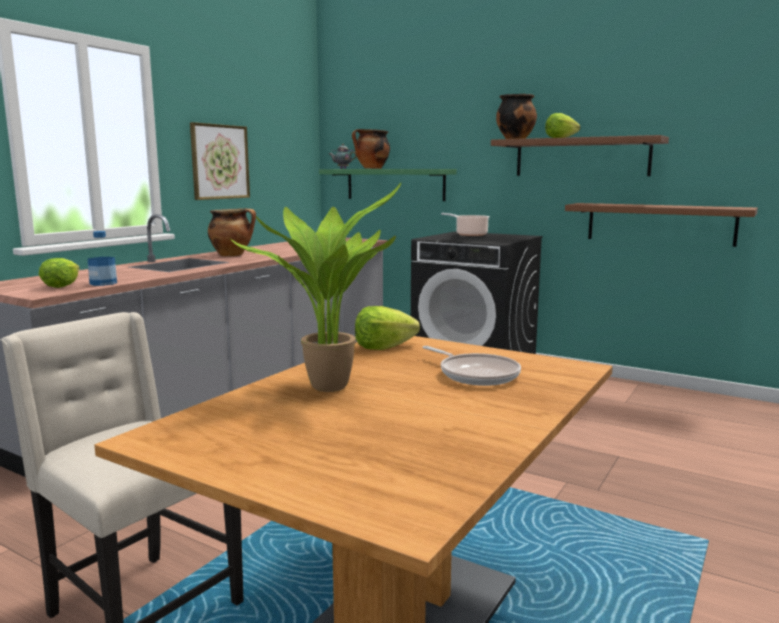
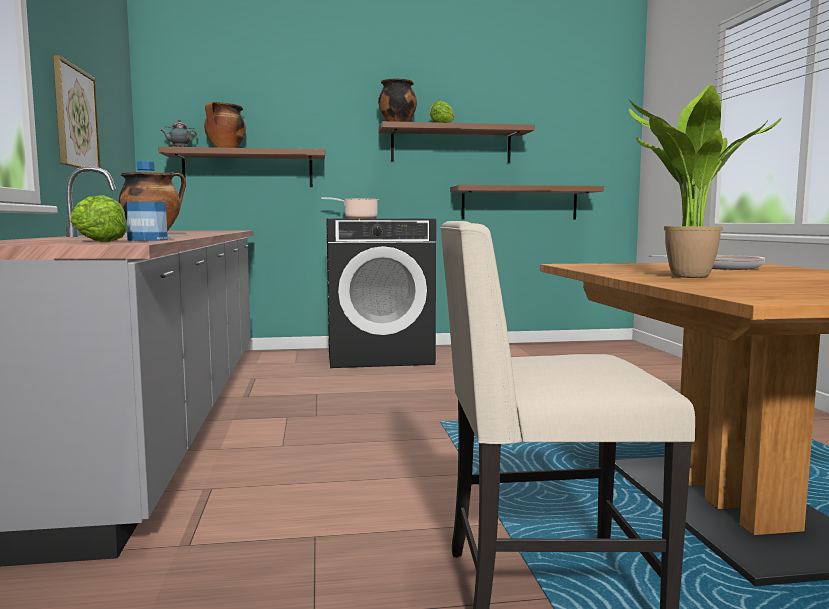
camera: 40 degrees left, 5 degrees down
(383, 347) = (594, 266): lettuce -> none
(395, 184) = (248, 169): green shelf -> brown shelf

